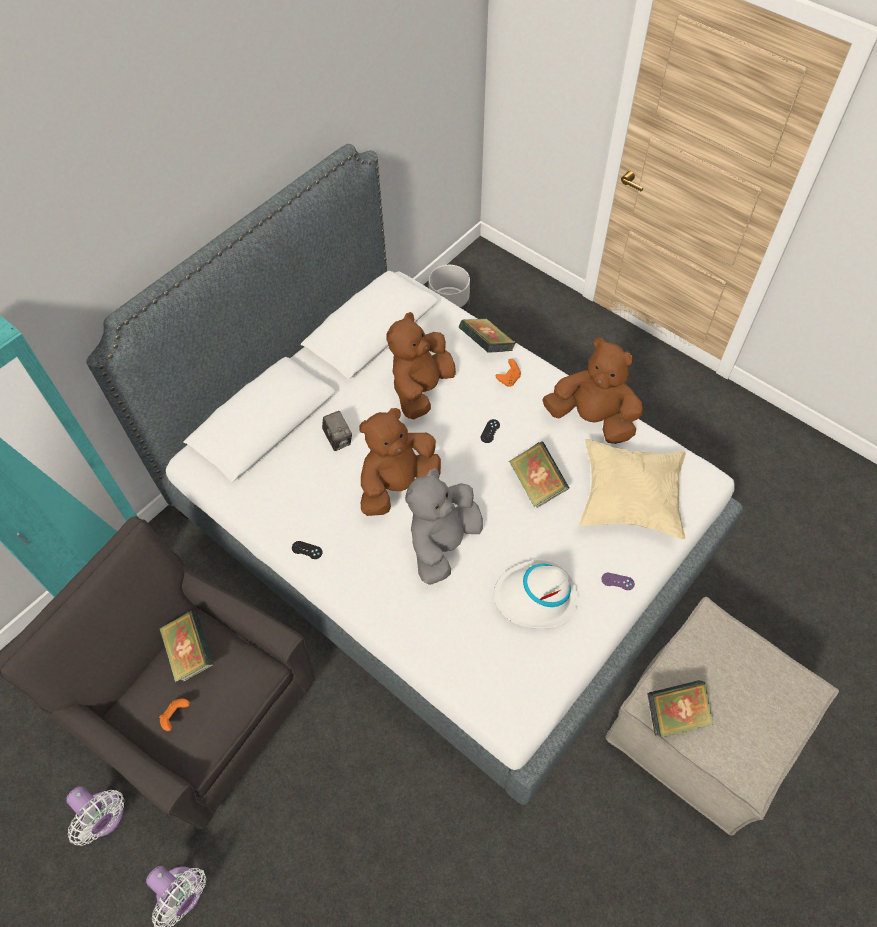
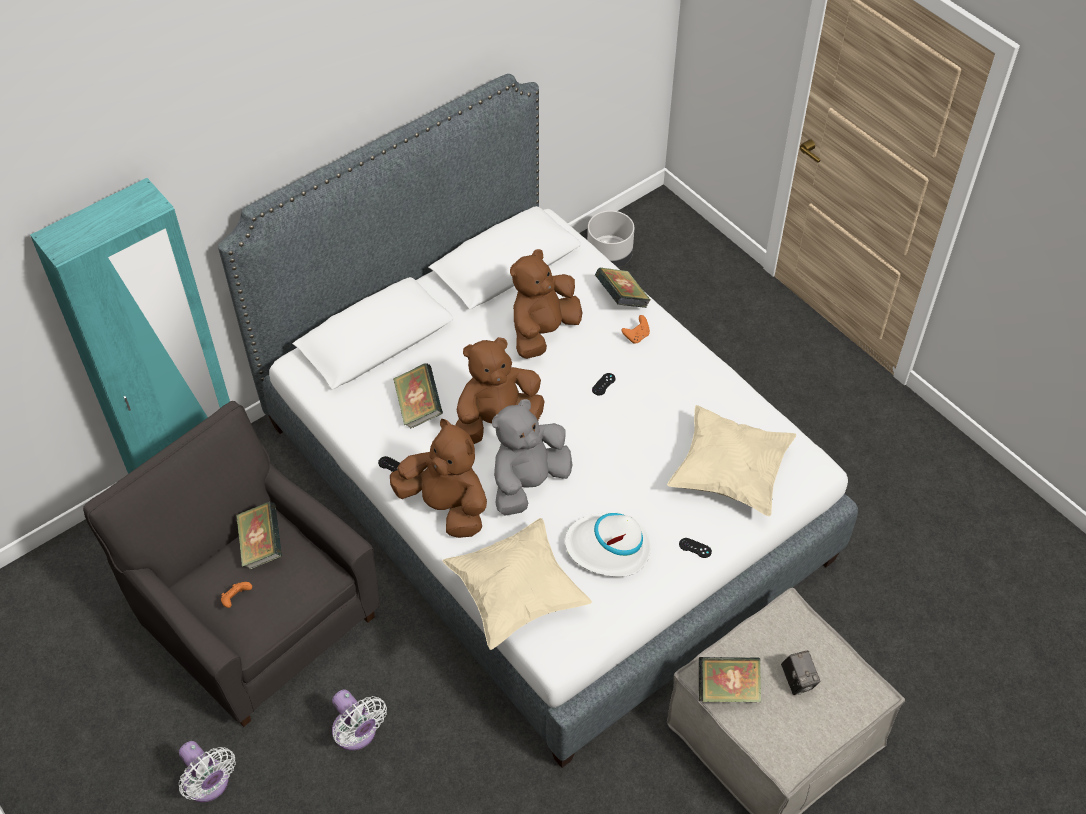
camera: 10 degrees right, 5 degrees down
(105, 818) = (146, 701): white fan -> white fan (357, 734)
(338, 439) = (447, 367): camera -> camera (798, 680)
(458, 664) = (516, 594): none -> beige pillow
(537, 484) = (638, 443): book -> book (418, 407)
(592, 419) = (713, 389): brown plush toy -> brown plush toy (446, 506)
(617, 581) = (695, 548): purple game controller -> black game controller

